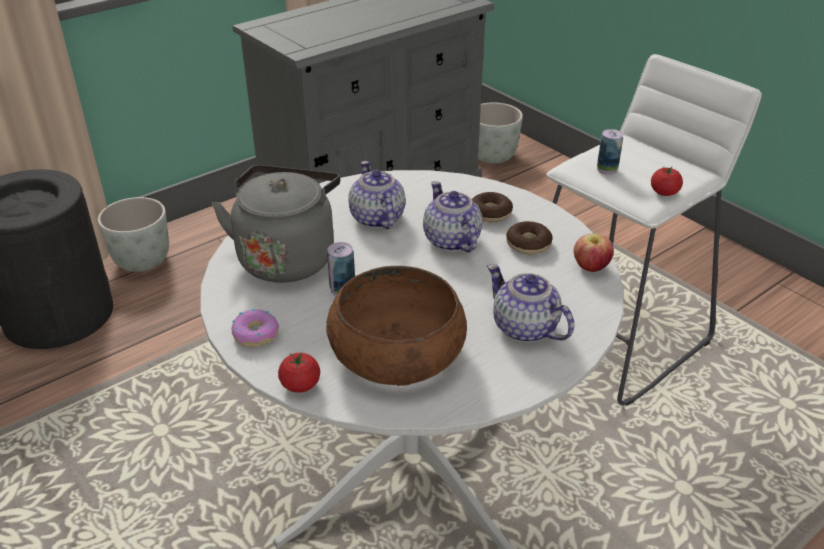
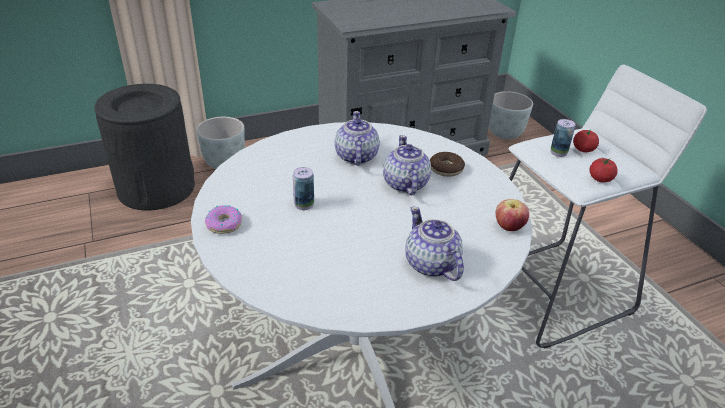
camera: 15 degrees right, 0 degrees up
(287, 257) = (276, 172): grey kettle -> none
(300, 385) = (236, 269): tomato -> tomato (583, 149)
(397, 352) = (321, 261): brown bowl -> none
(528, 244) = (465, 199): donut -> none

